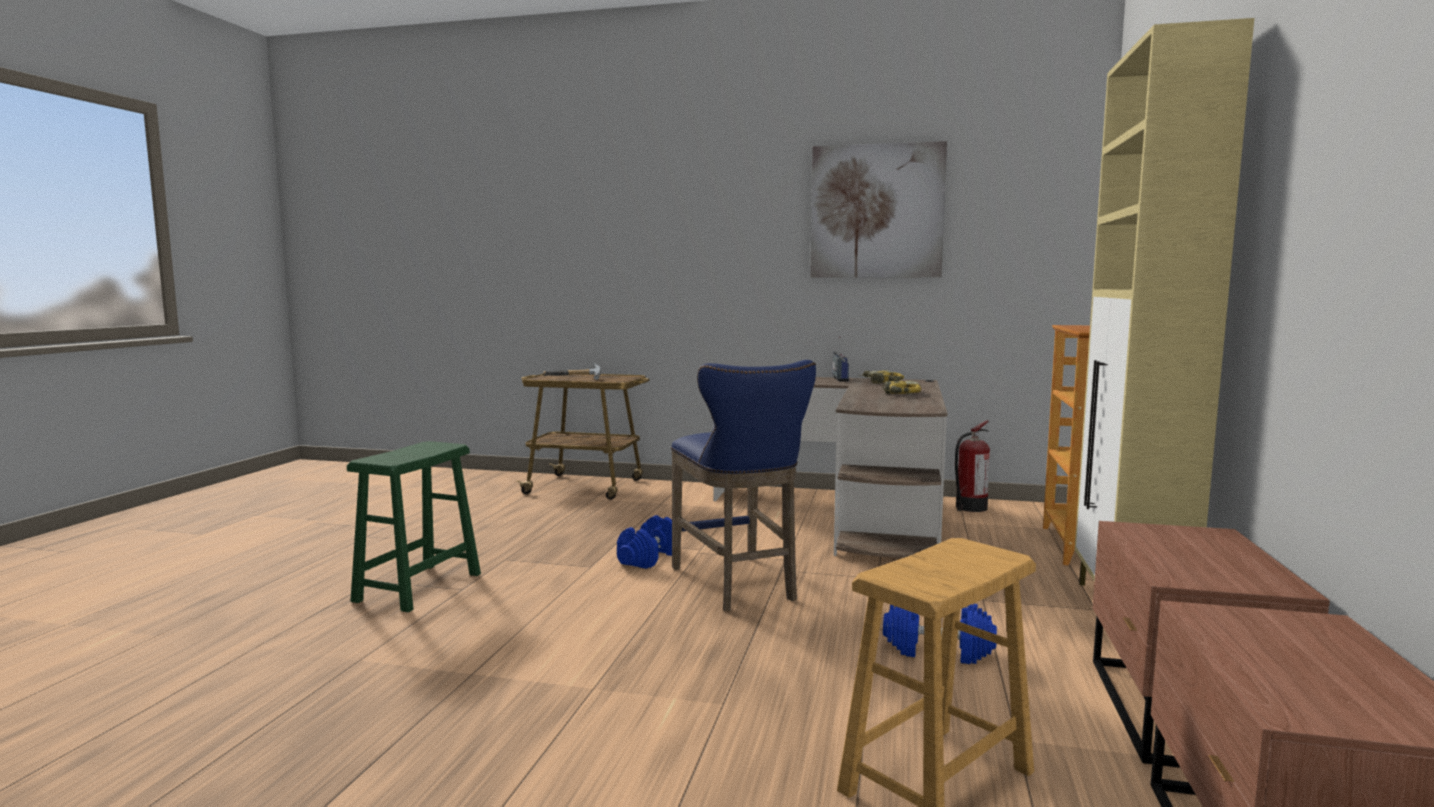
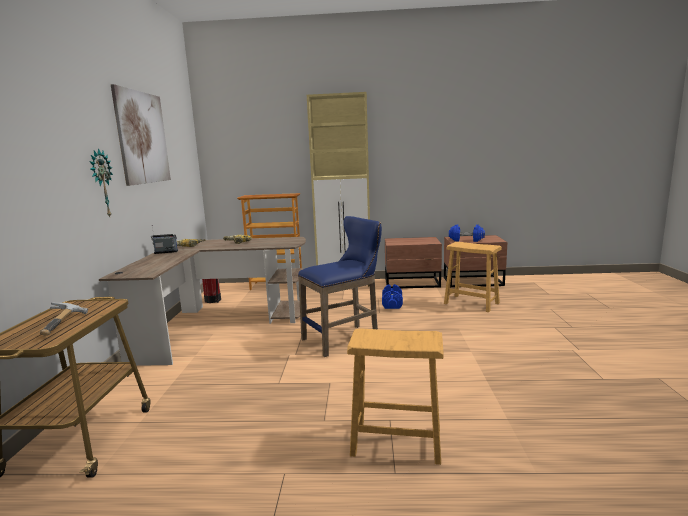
camera: 100 degrees left, 5 degrees up
(418, 587) = (396, 441): green stool -> brown stool
(649, 558) = (309, 366): blue dumbbell -> blue dumbbell (466, 240)
(757, 271) = (101, 184): none -> wall clock

